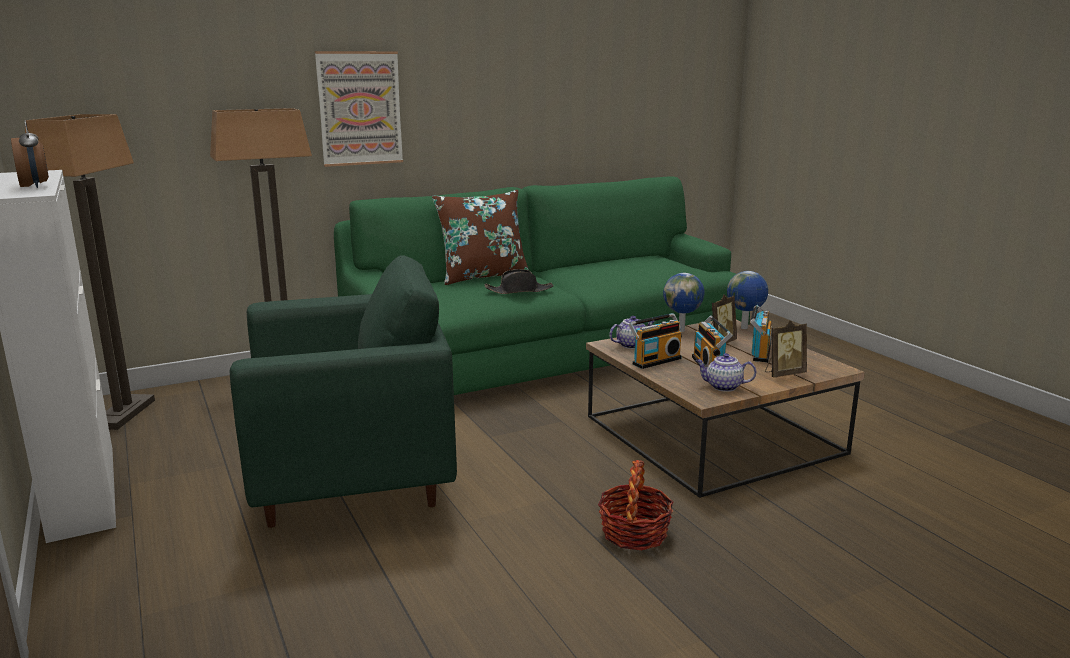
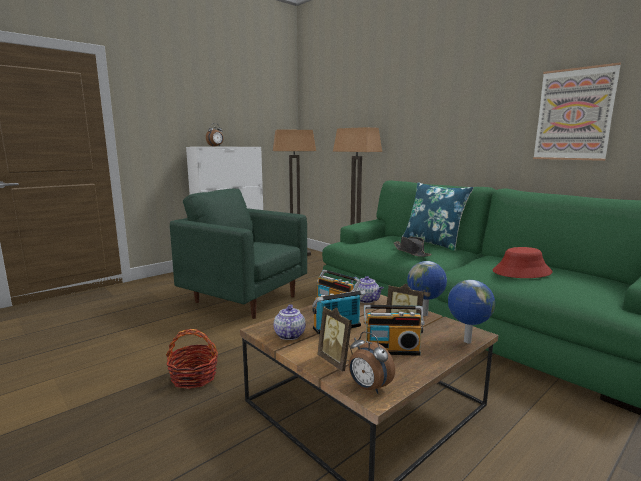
camera: 75 degrees right, 5 degrees down
(353, 483) = (245, 299): green armchair -> green armchair turned 150 degrees clockwise
(360, 108) = (414, 128): picture -> picture (574, 114)
(483, 276) = (433, 243): brown pillow -> blue pillow
(625, 270) = (521, 272): none -> red hat
(827, 369) = (368, 388): none -> alarm clock

